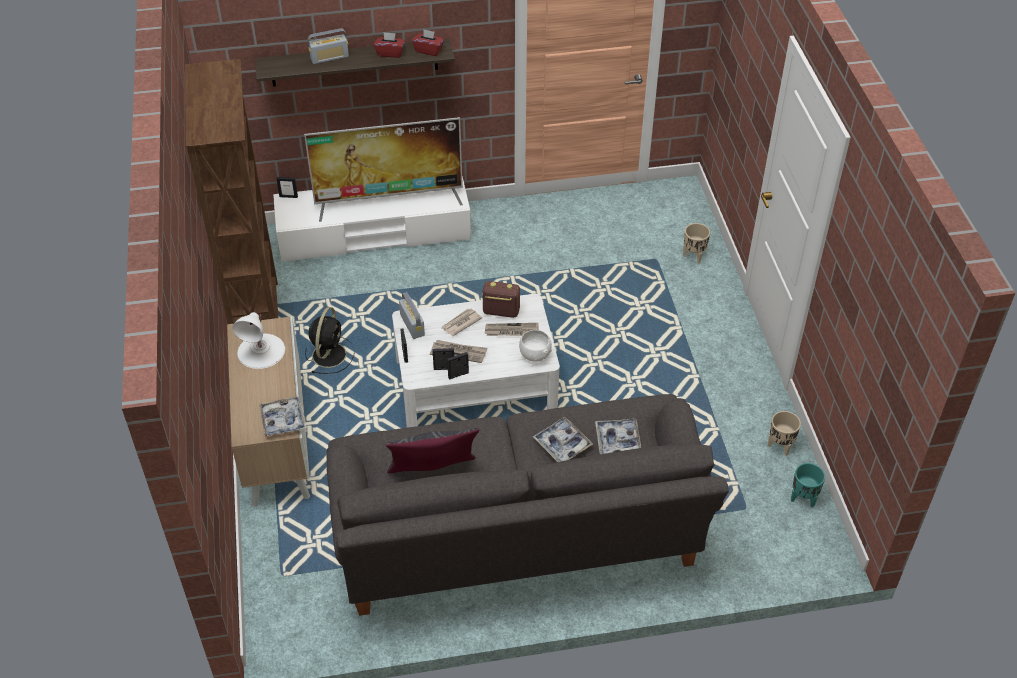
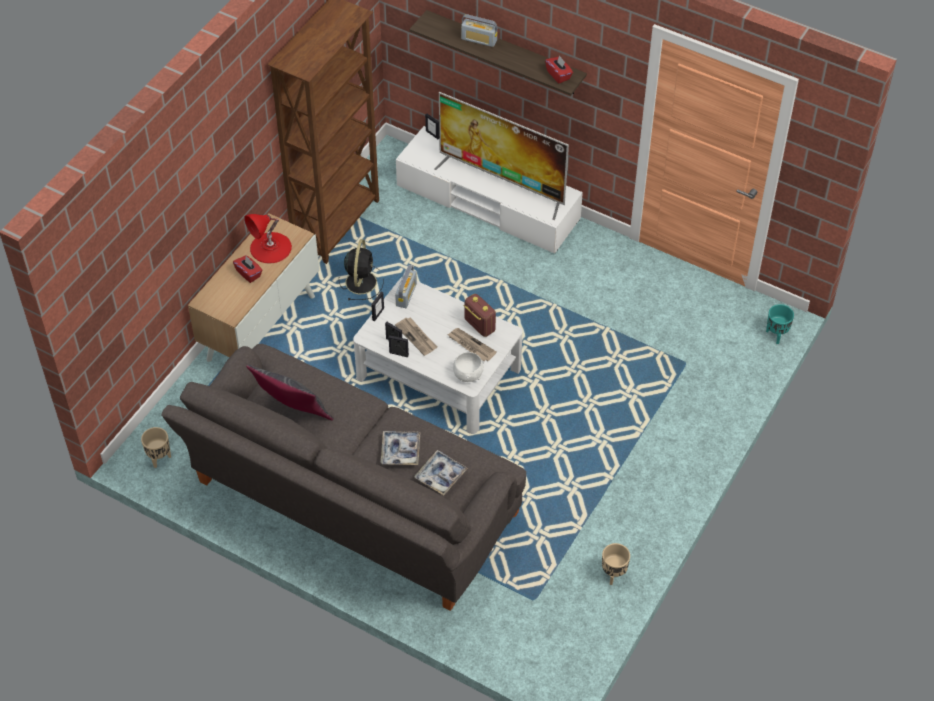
camera: 40 degrees right, 5 degrees up
(261, 351) = (270, 247): white table lamp -> red table lamp
(283, 420) = (236, 308): tray -> none
(329, 354) = (361, 281): black fan -> black fan turned 45 degrees counterclockwise
(390, 53) = (527, 61): red tissue box -> red tissue box (249, 273)
(460, 323) = (441, 315): newspaper -> none
(694, 256) = (720, 380): beige planter -> beige planter (160, 458)
(803, 498) = (586, 624): turquoise planter -> turquoise planter (777, 335)

